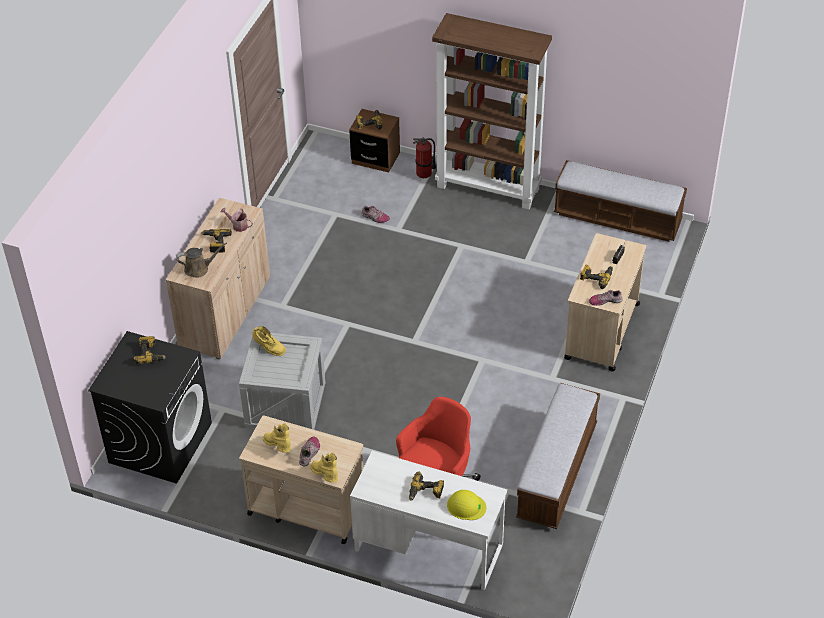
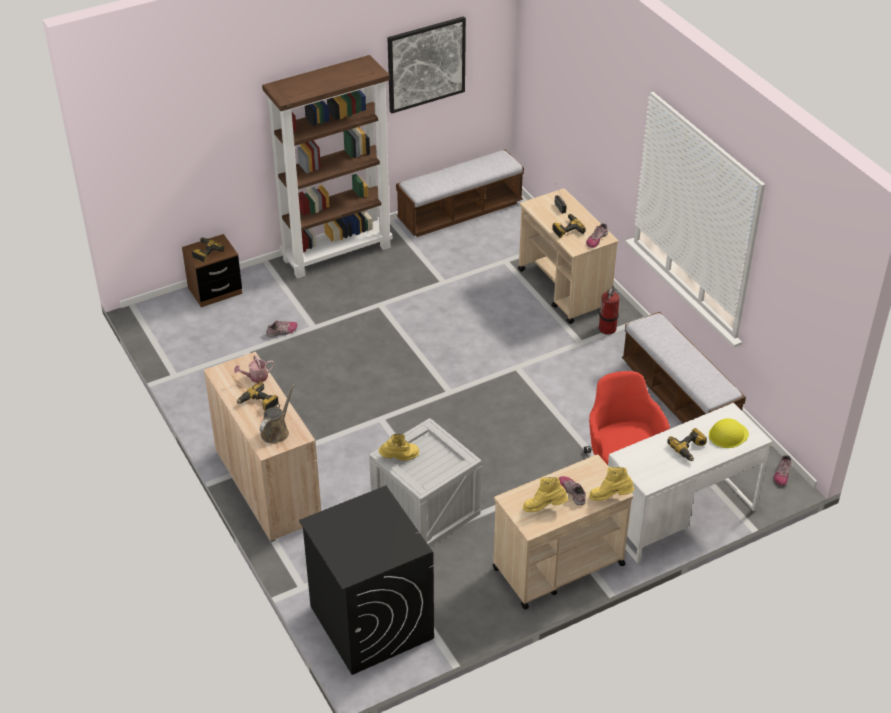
camera: 50 degrees left, 5 degrees down
(150, 354) = (349, 519): power drill -> none
(424, 173) = (271, 275): fire extinguisher -> fire extinguisher (607, 328)
(542, 584) = (782, 474): none -> shoe
(611, 70) = (426, 64): none -> picture

